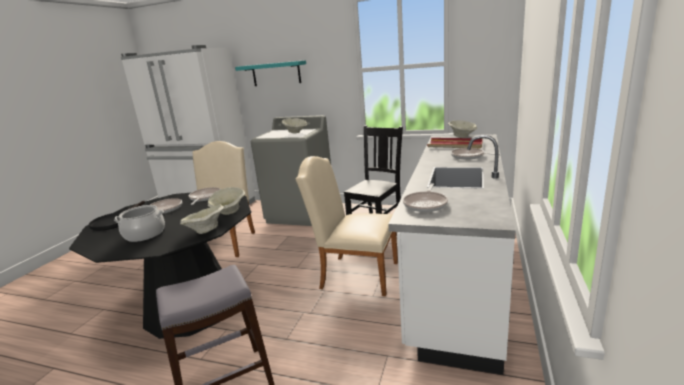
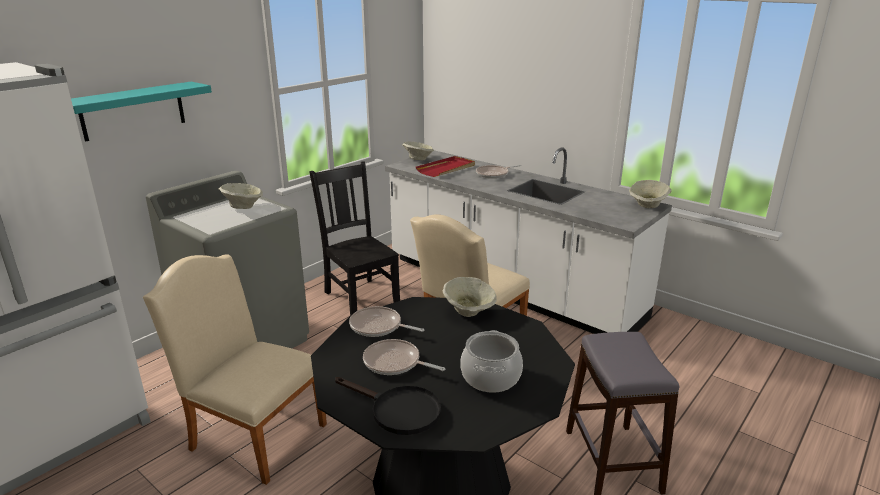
camera: 70 degrees left, 5 degrees up
(205, 230) = (520, 330): beige bowl -> beige bowl (647, 206)
(426, 204) = (603, 213): frying pan -> none

